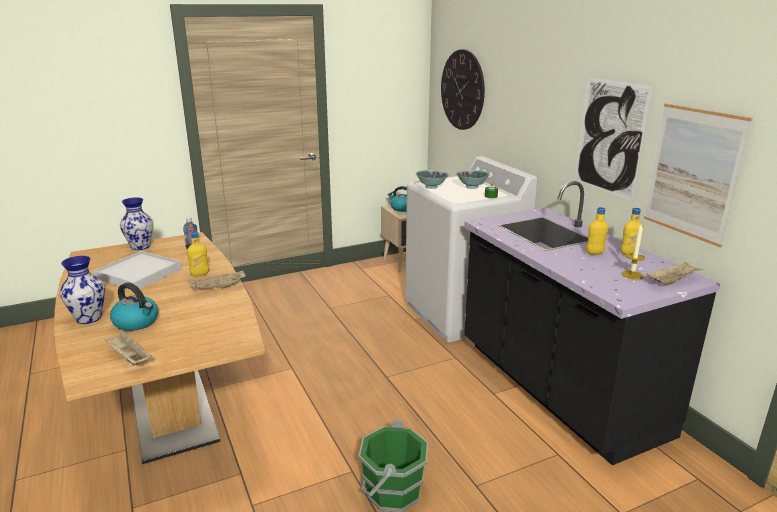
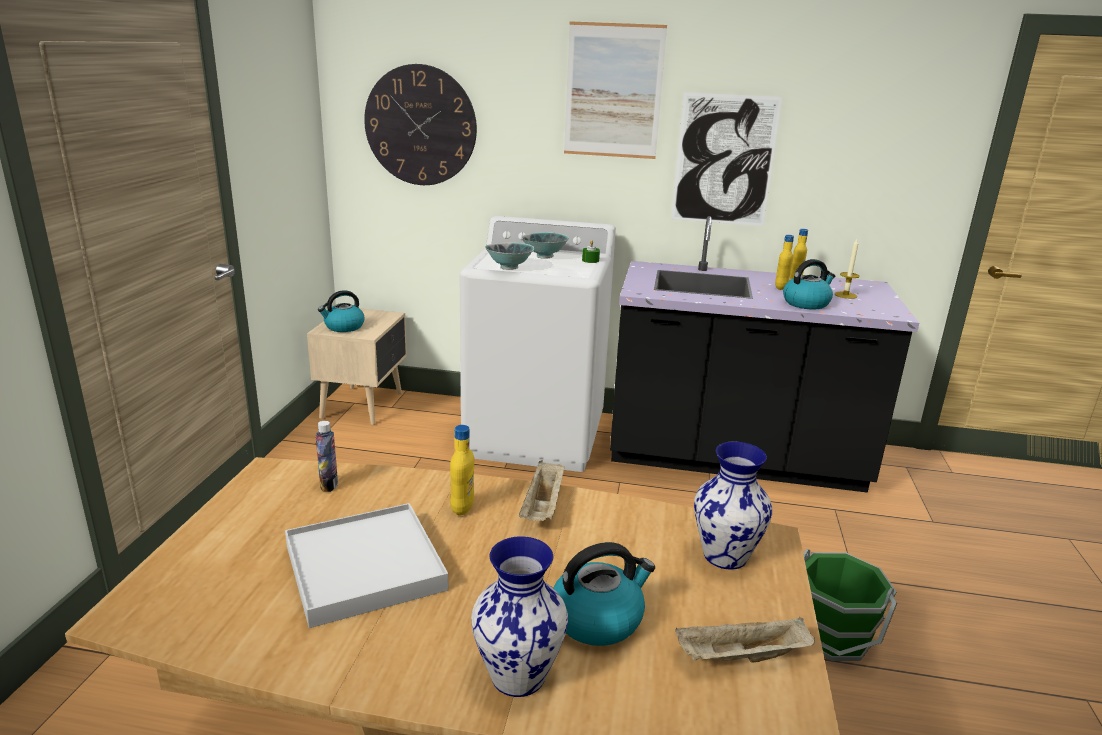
camera: 55 degrees left, 0 degrees up
(141, 247) = (217, 534): vase -> vase (726, 555)
(574, 266) = (806, 303): none -> kettle
(672, 281) = (870, 290): beige tray -> none
(693, 173) = (840, 182): picture -> picture (613, 91)

